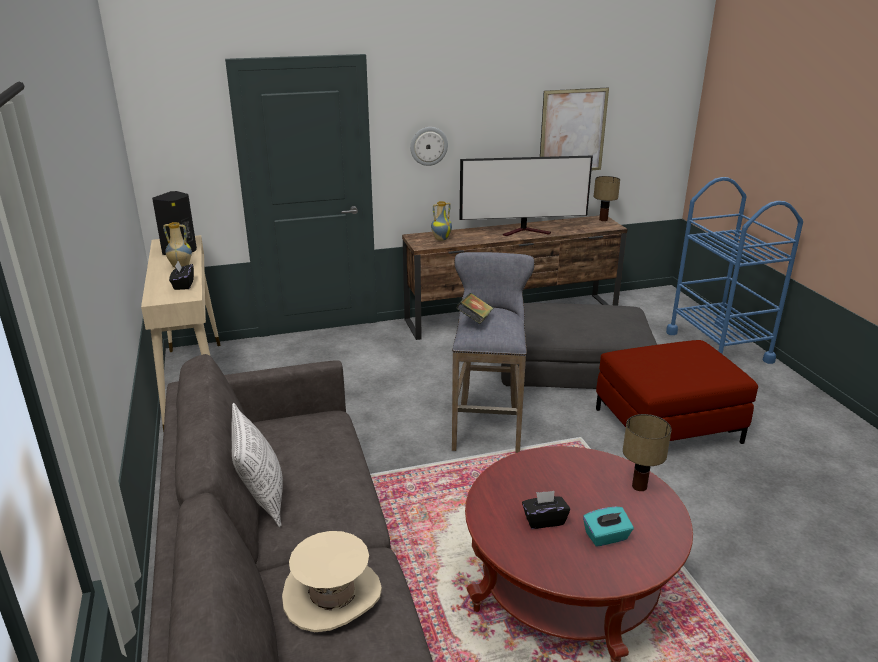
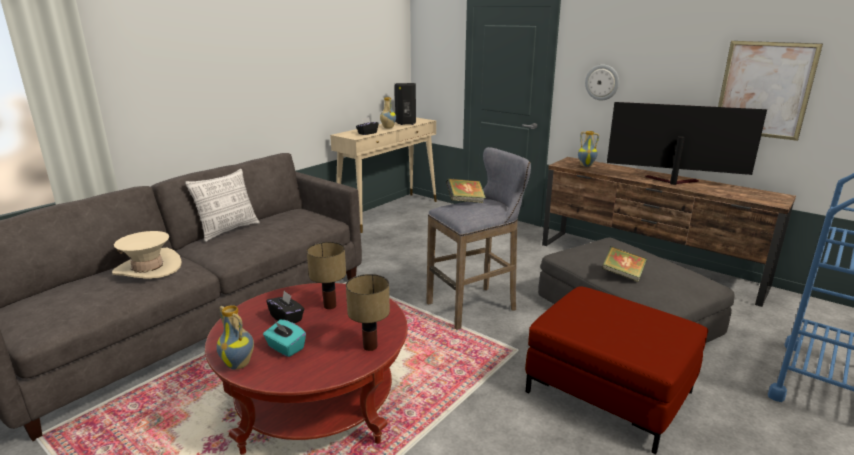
camera: 55 degrees right, 5 degrees down
(526, 231) = (670, 181): television -> television turned 150 degrees clockwise
(590, 330) = (622, 274): none -> book
(602, 220) = (779, 197): table lamp -> table lamp (329, 305)
(617, 575) = (239, 364): none -> vase

